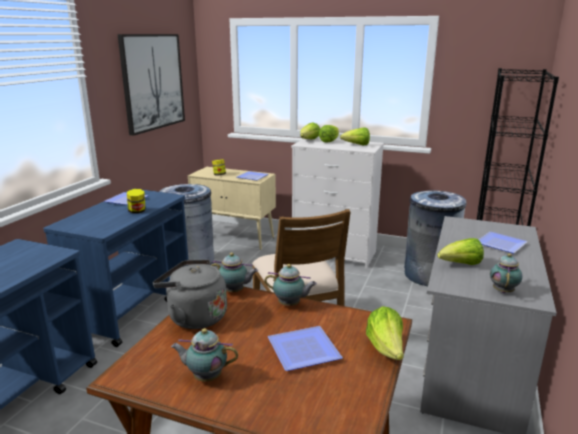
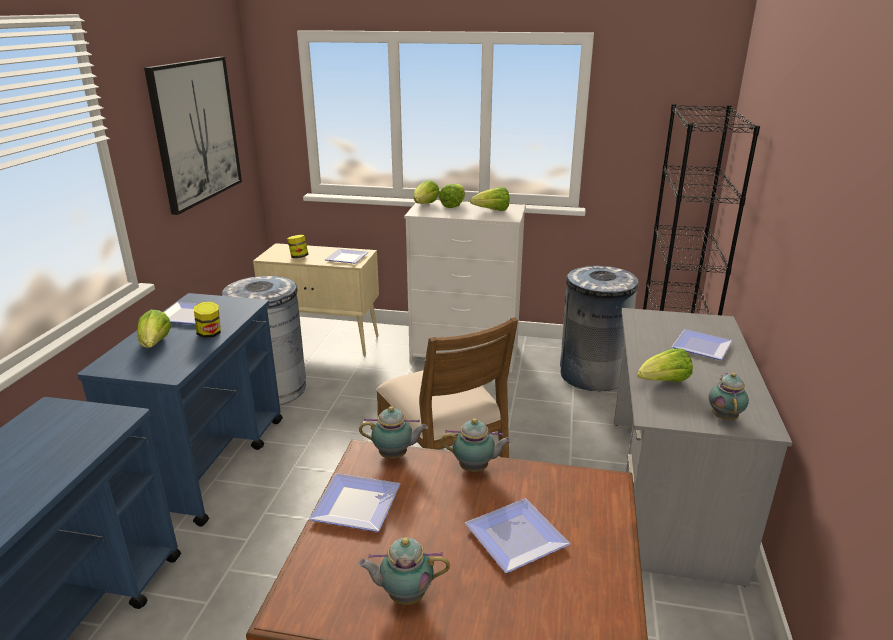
camera: 10 degrees left, 5 degrees up
(194, 317) = (354, 503): grey kettle -> plate
(386, 349) = (616, 523): lettuce -> lettuce (155, 345)

